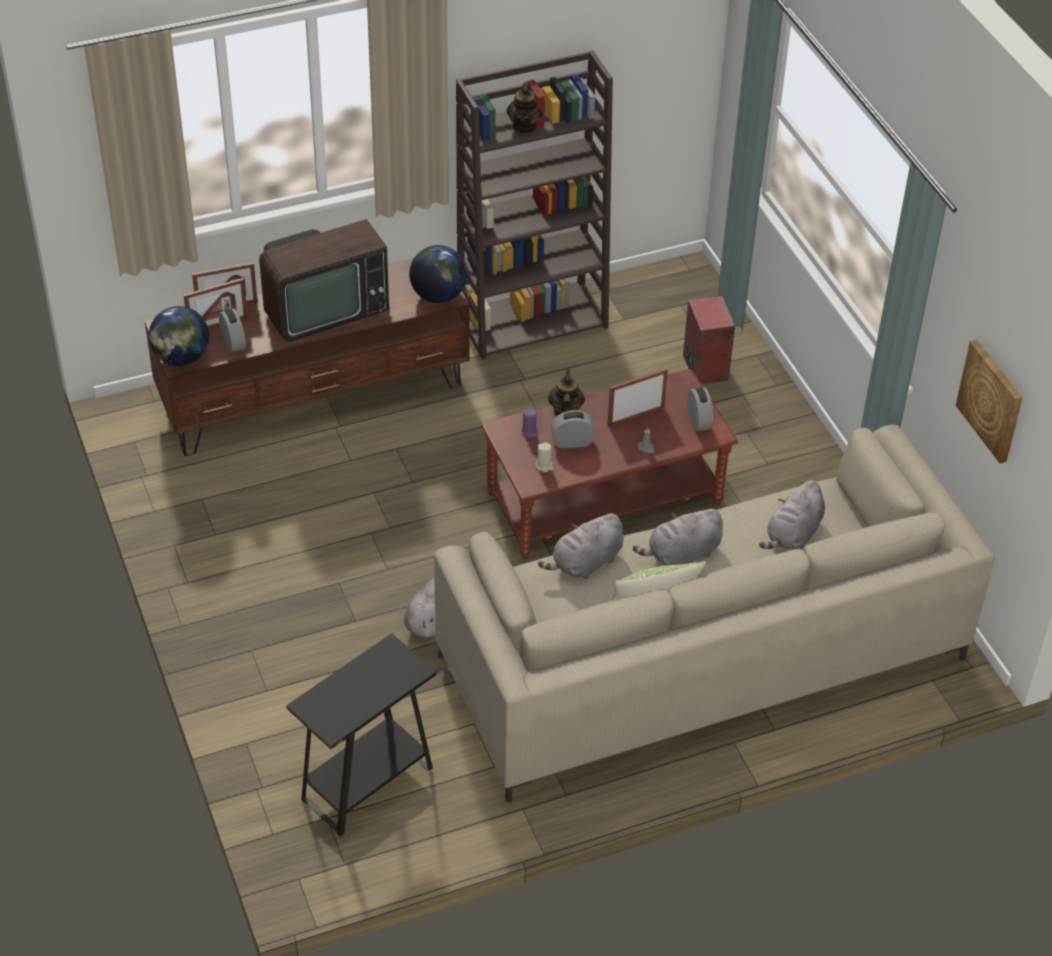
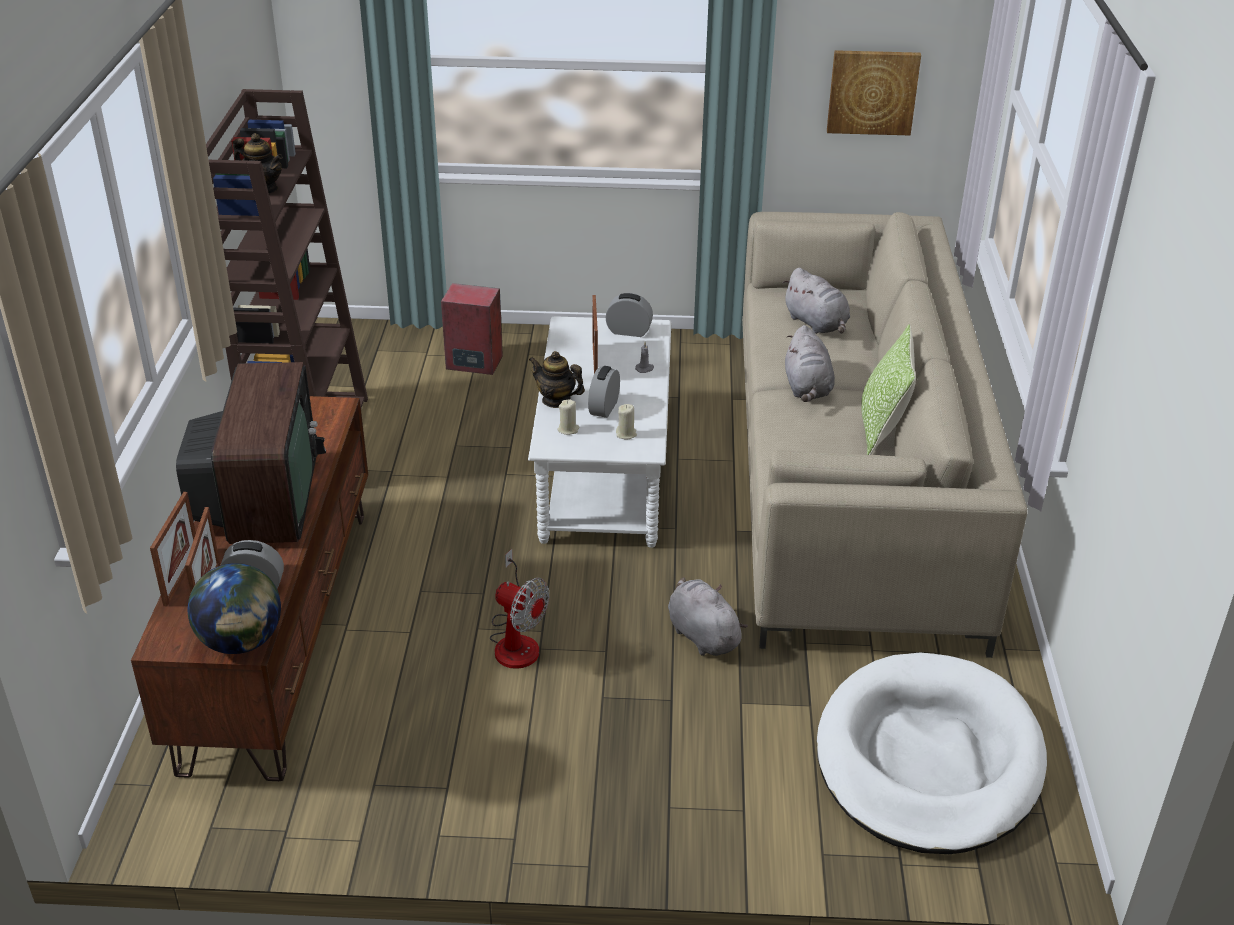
camera: 65 degrees left, 10 degrees down
(367, 784) = (928, 760): black side table -> white dog bed
(372, 517) = (516, 640): none -> fan
(438, 295) = (325, 413): globe -> none
(529, 432) = (568, 429): purple candle -> beige candle
(585, 563) = (788, 445): grey plush toy -> none
(603, 498) = (604, 471): brown coffee table -> white coffee table

